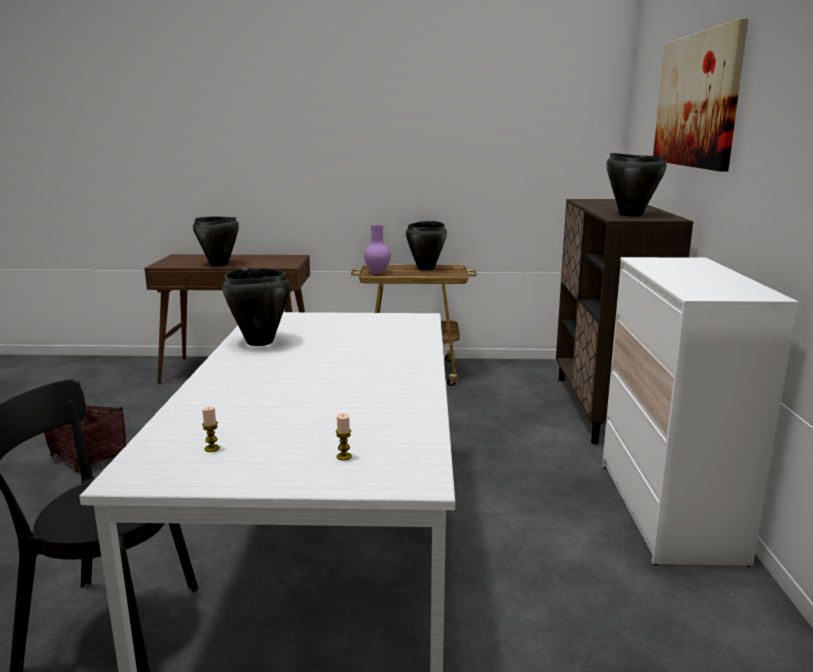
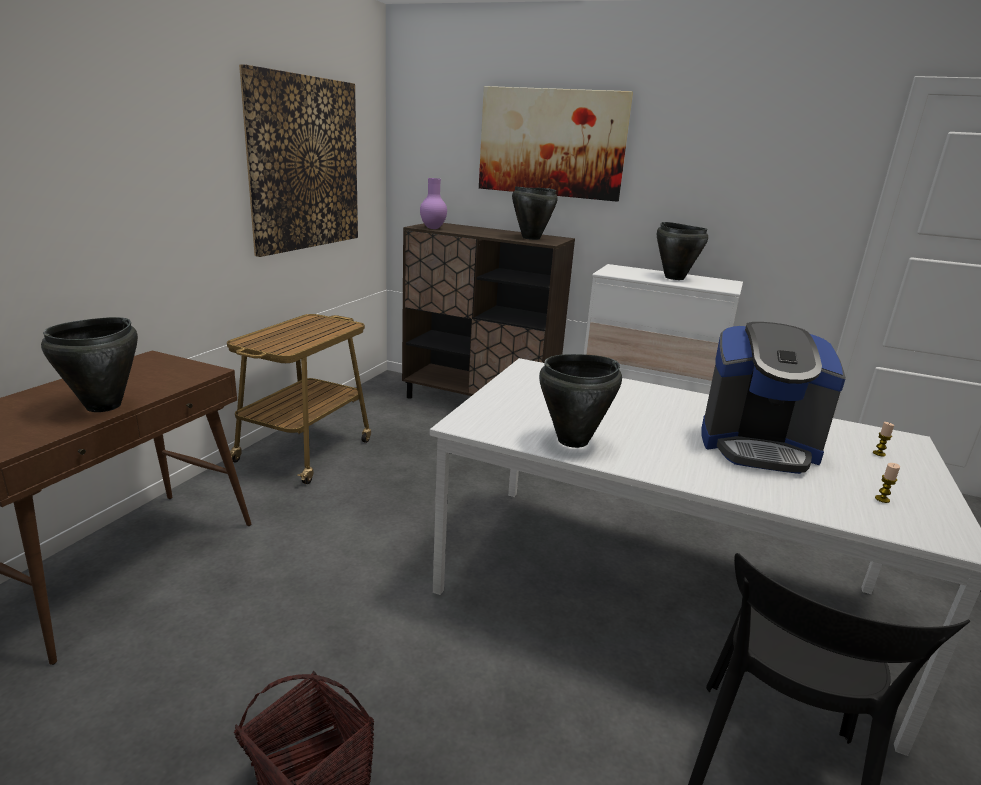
camera: 70 degrees left, 5 degrees up
(306, 398) = (757, 446): none -> coffee machine
(376, 272) = (277, 346): purple vase -> purple vase (432, 228)
(426, 268) = (296, 327): black cooking pot -> black cooking pot (674, 278)
(490, 138) = (305, 164): none -> picture

